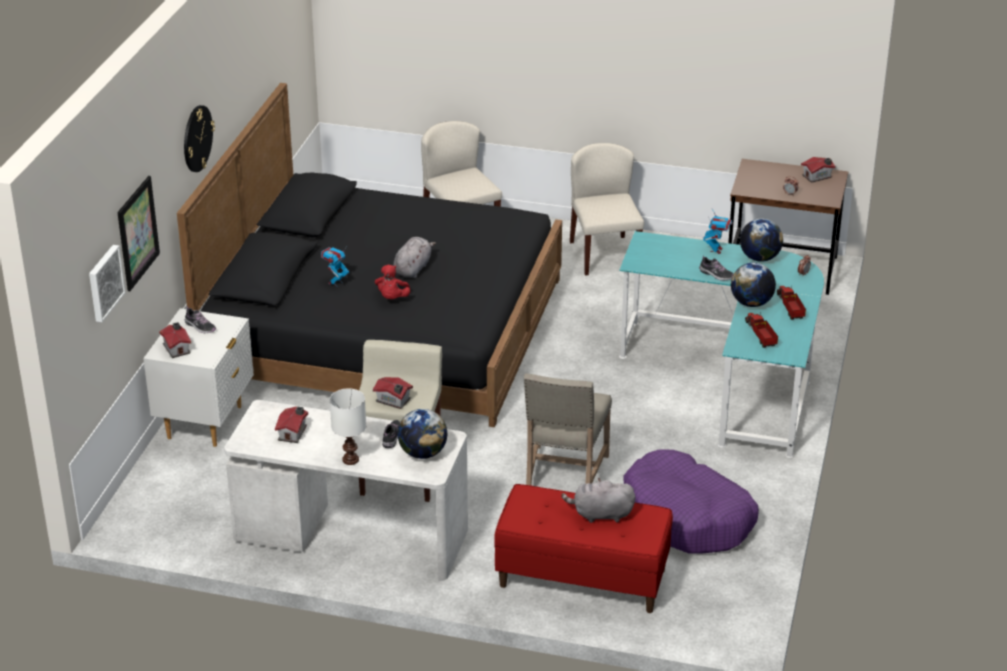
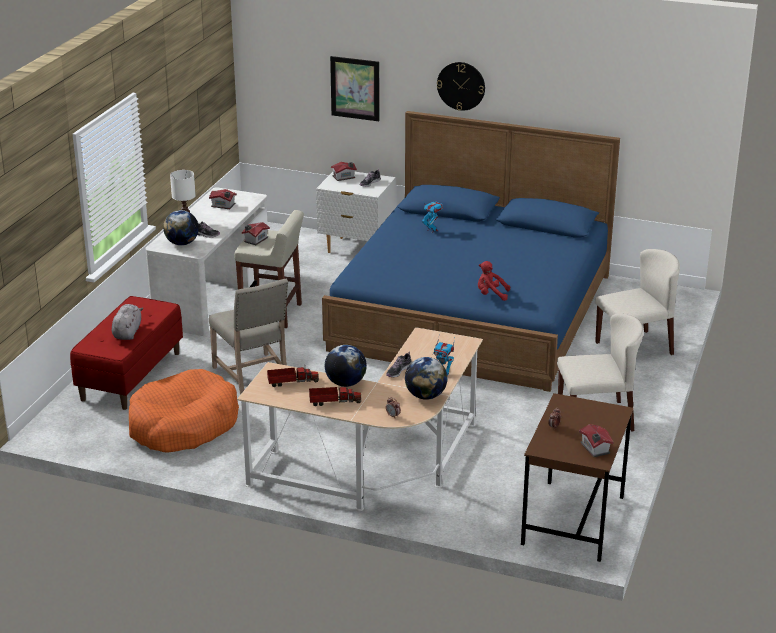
camera: 95 degrees right, 5 degrees down
(104, 282) = (303, 87): picture -> none
(384, 328) = (472, 311): black bed -> blue bed
(392, 298) = (406, 249): red plush toy -> red plush toy (491, 295)
(413, 268) = (450, 258): grey plush toy -> none
(564, 476) = (253, 376): beige chair -> beige chair turned 135 degrees counterclockwise
(687, 517) = (183, 425): purple dog bed -> orange dog bed
(732, 377) = (376, 468): turquoise desk -> beige desk

